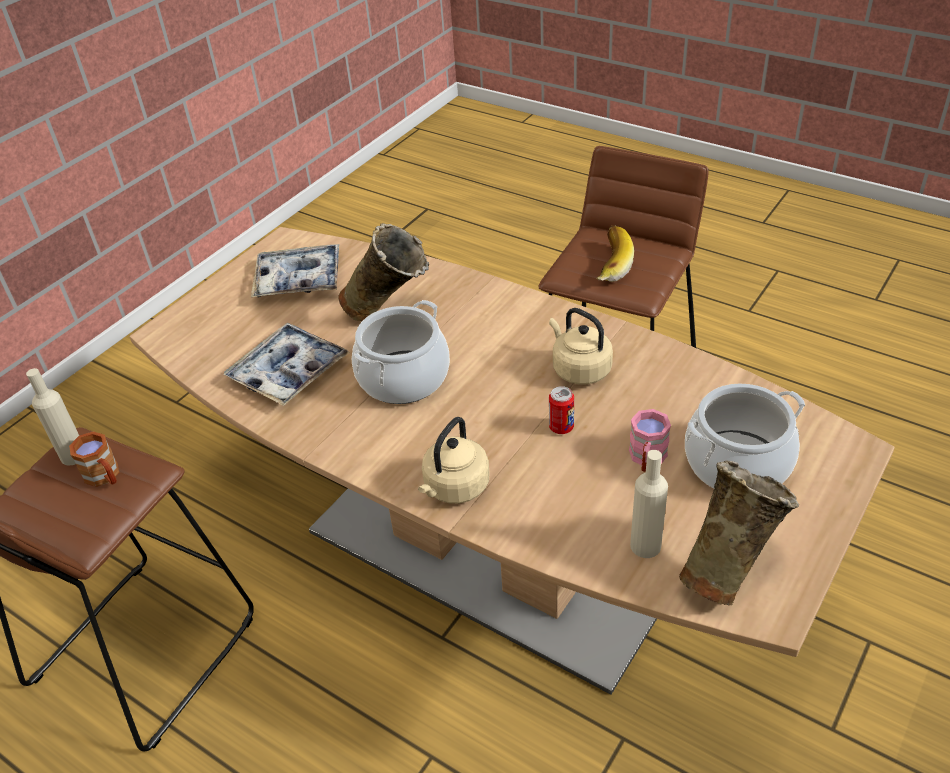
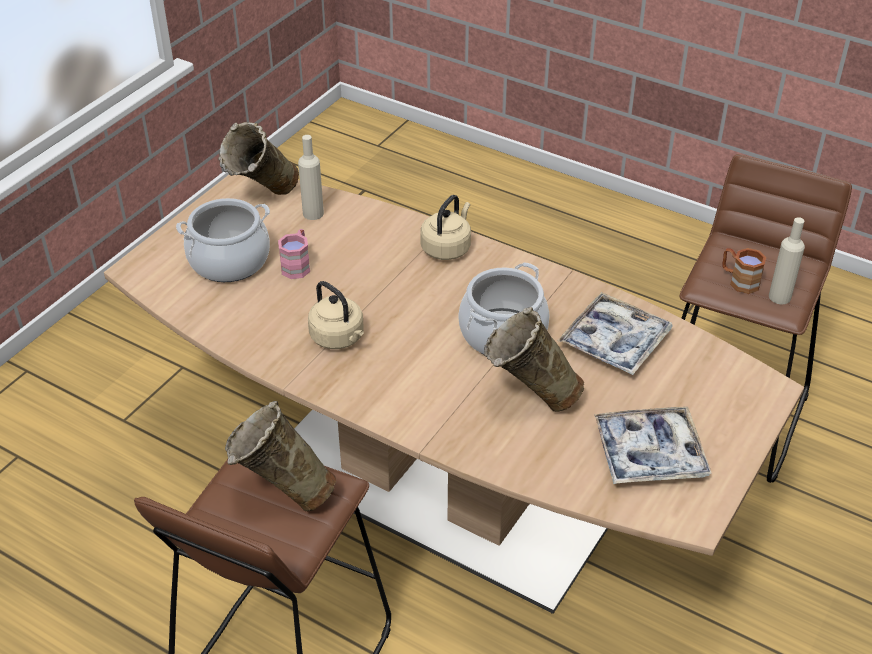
camera: 175 degrees right, 0 degrees up
(561, 427) = (361, 289): can -> none
(608, 265) = (283, 497): banana -> beige vase

